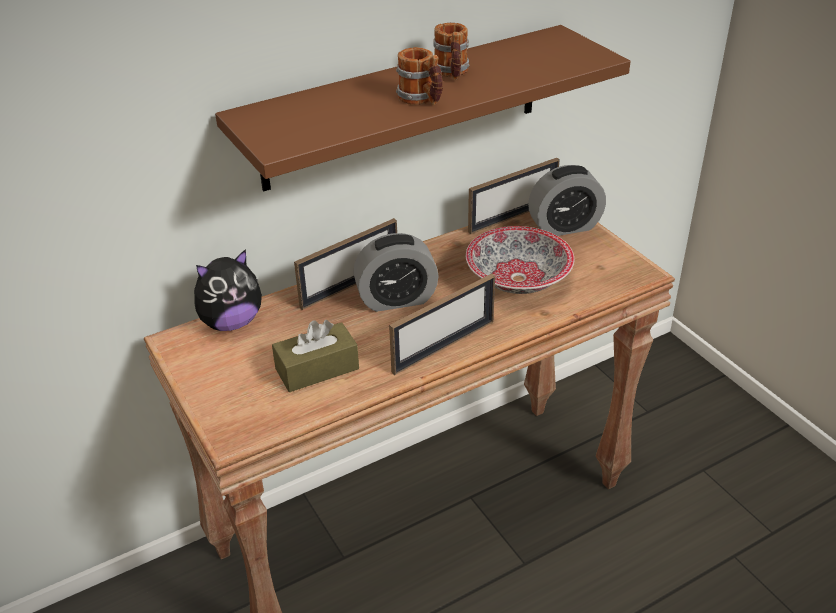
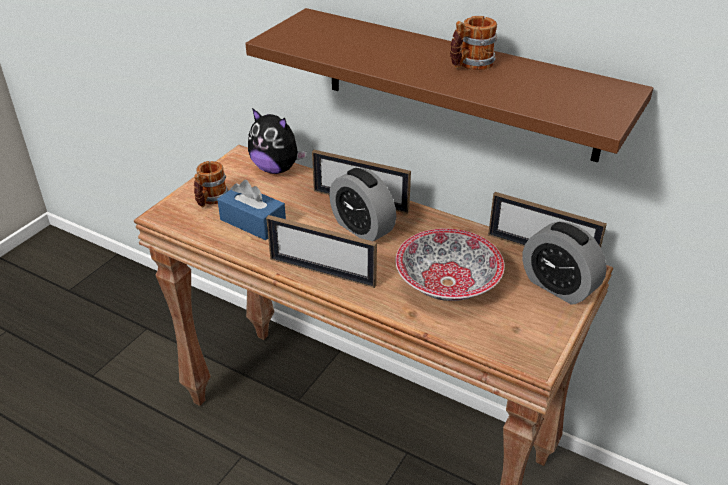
camera: 60 degrees right, 0 degrees up
(317, 369) = (253, 222): brown tissue box -> blue tissue box
(421, 100) = (405, 66): mug -> mug (210, 200)

